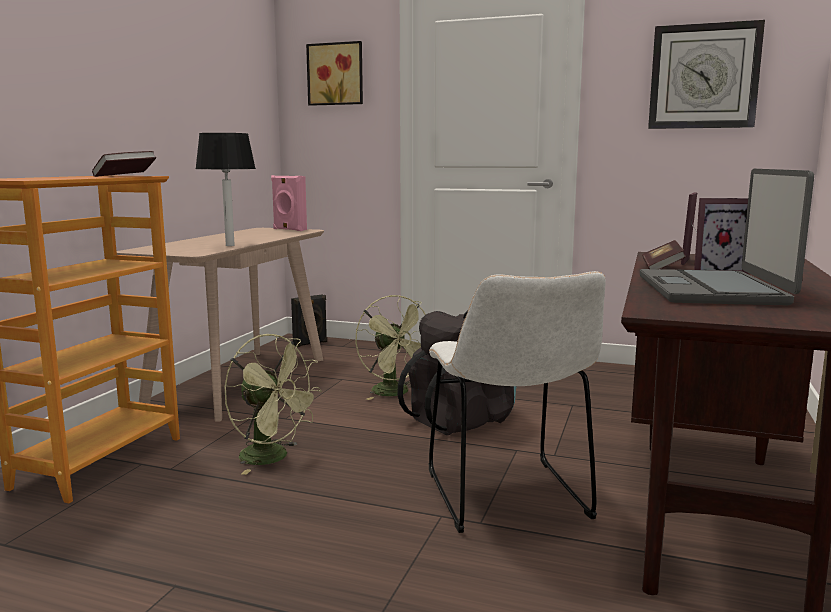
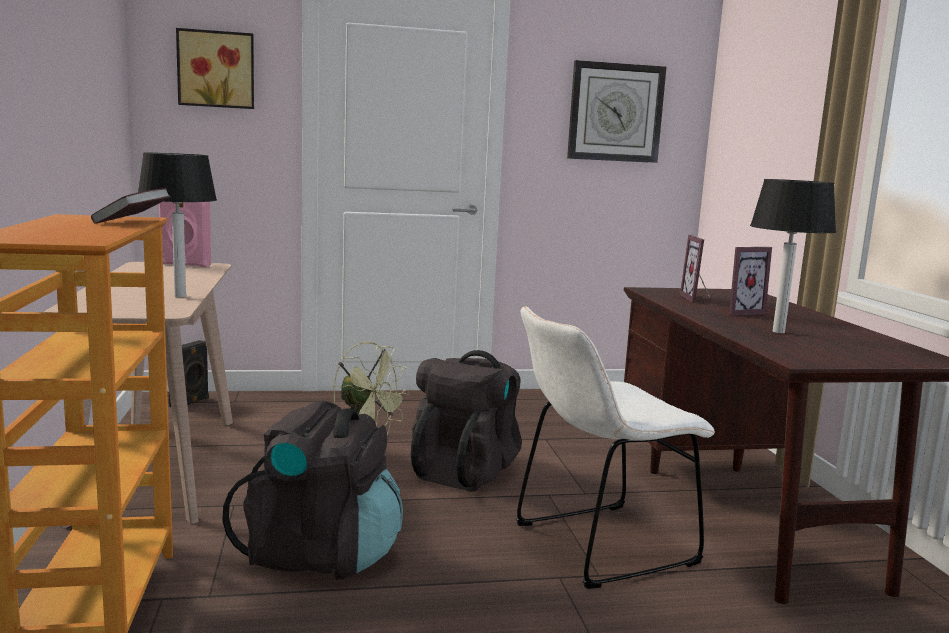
camera: 30 degrees left, 0 degrees up
(273, 458) = (320, 554): green fan -> black backpack
(509, 499) = (596, 546): white chair -> white chair turned 105 degrees clockwise
(662, 268) = (691, 308): book -> none
(712, 290) = (779, 332): laptop -> table lamp

